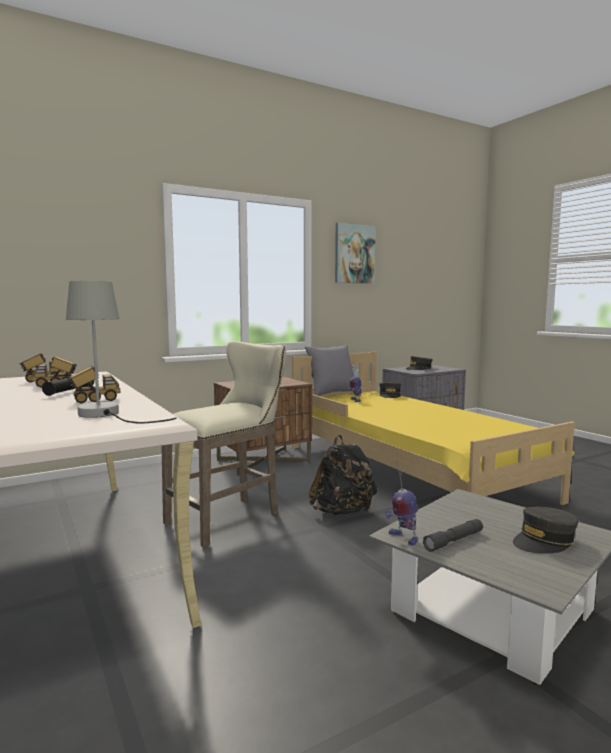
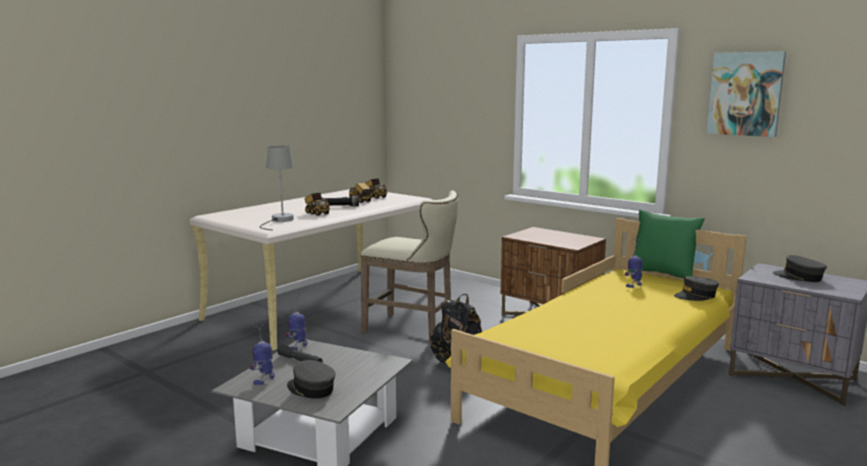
camera: 70 degrees right, 5 degrees up
(331, 394) = (662, 274): grey pillow -> green pillow
(517, 567) = (265, 379): none -> toy robot

